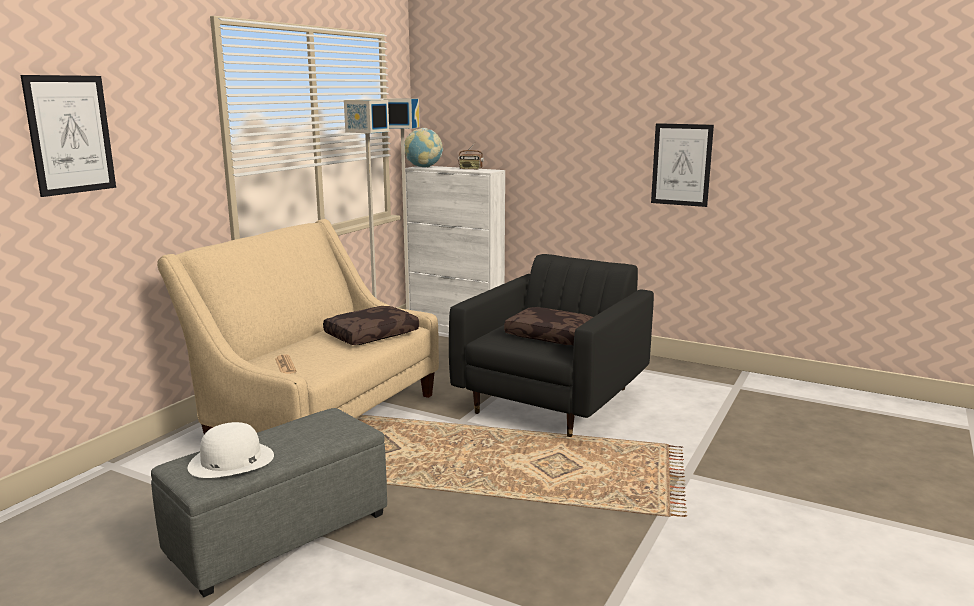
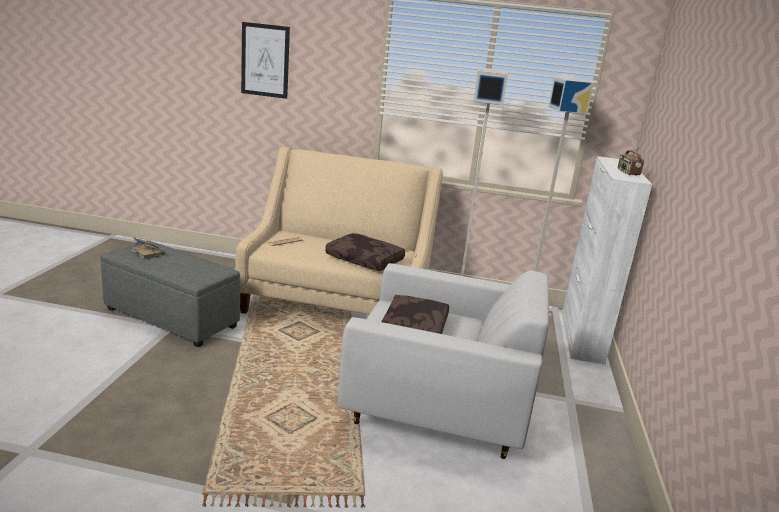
camera: 70 degrees right, 5 degrees up
(231, 461) = (147, 253): white hat -> book
(423, 167) = (612, 160): globe -> none
(553, 401) = (437, 408): black armchair -> white armchair
(681, 164) = (734, 235): picture -> none

